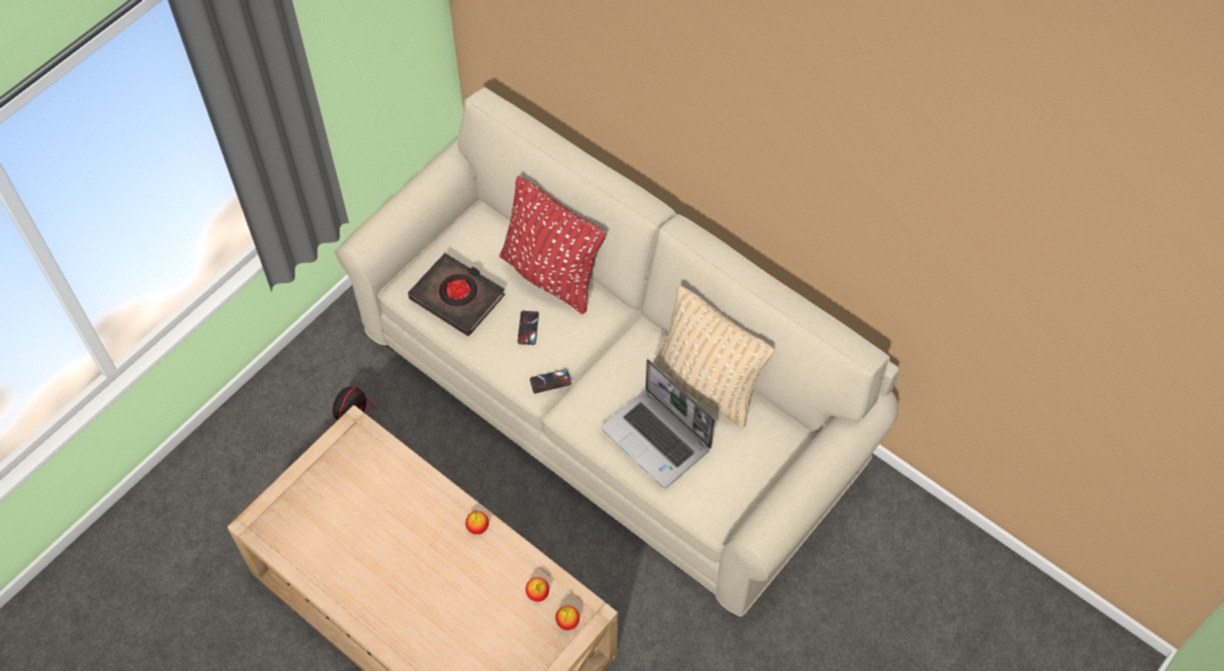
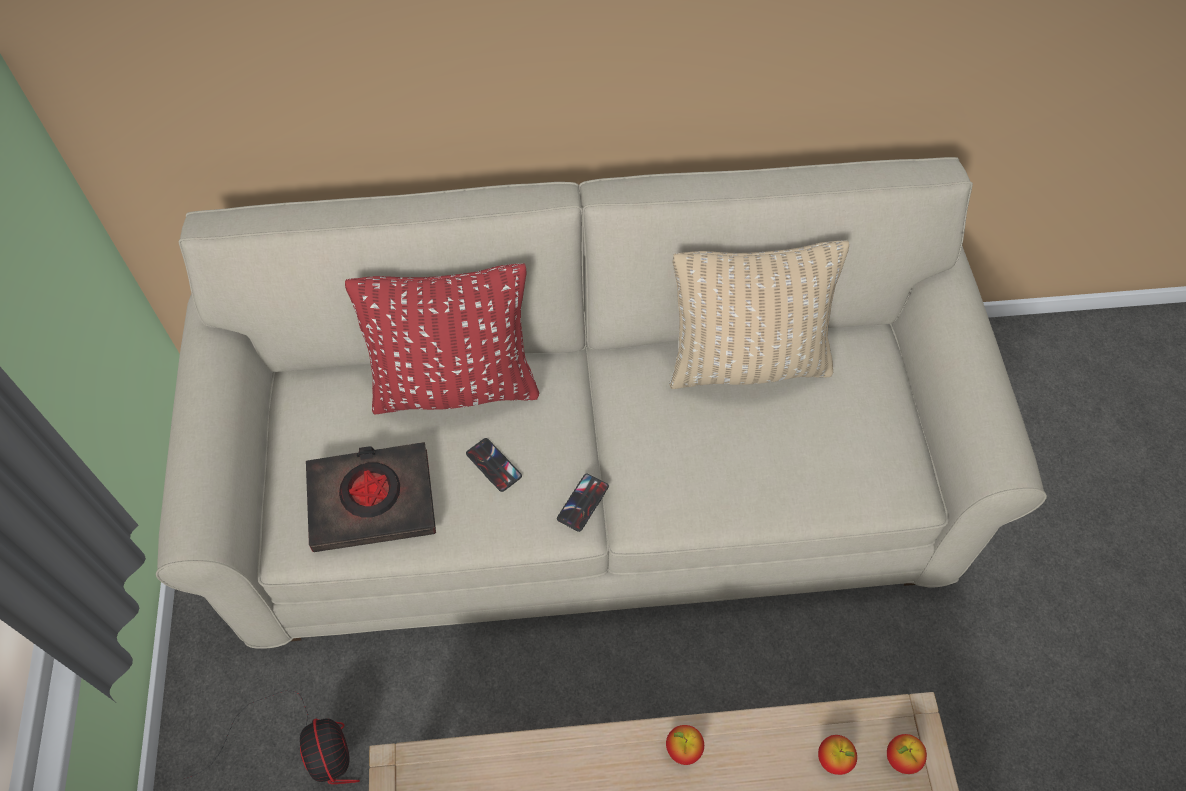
camera: 45 degrees left, 0 degrees up
(658, 439) = (766, 461): laptop -> none

